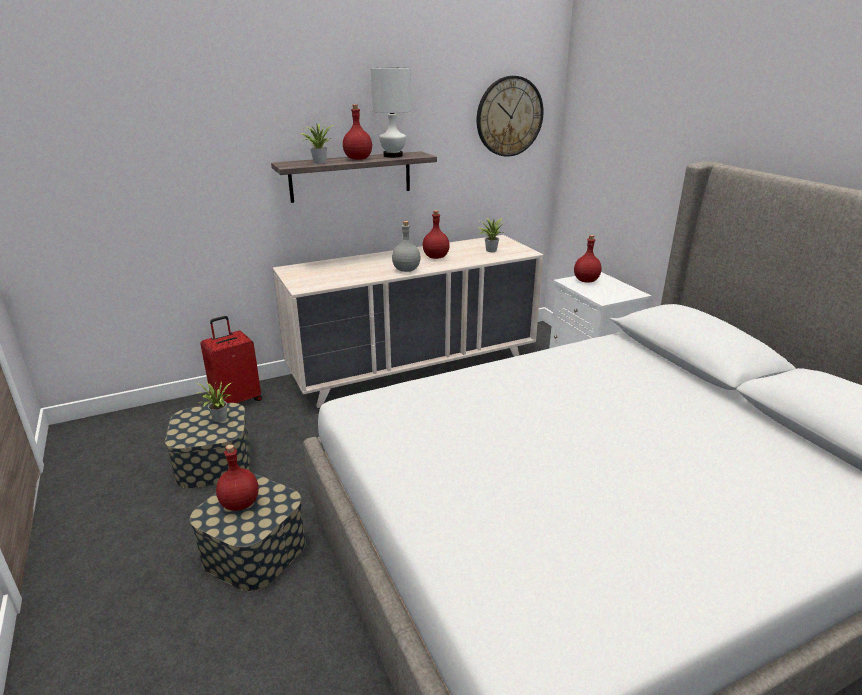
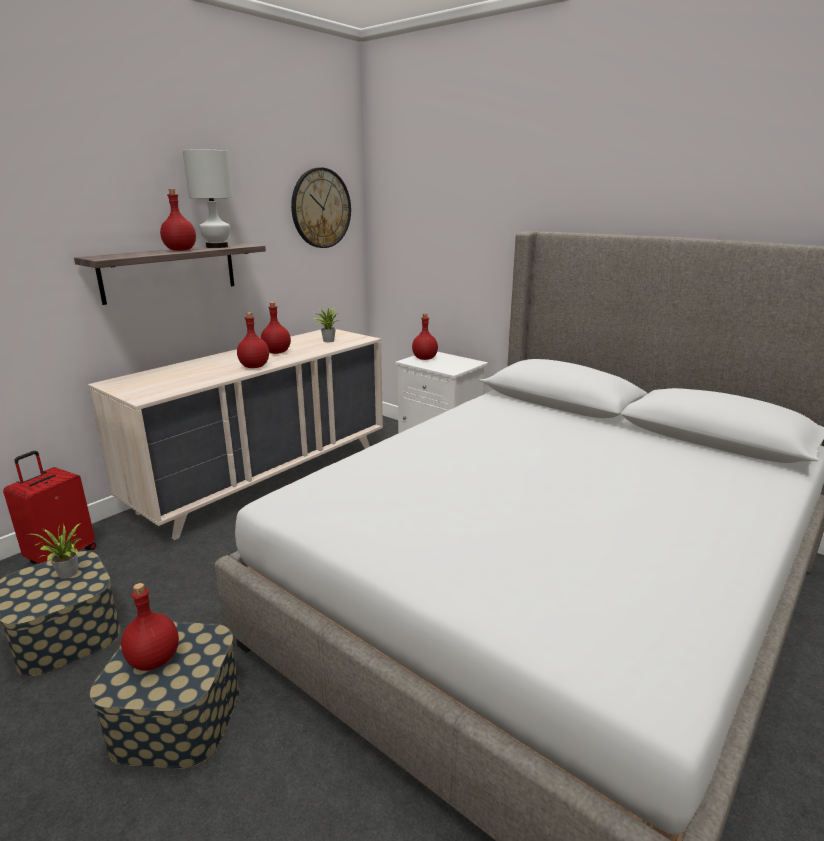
camera: 25 degrees left, 5 degrees down
(319, 162) = (136, 254): potted plant -> none
(406, 270) = (255, 366): grey bottle -> red bottle

